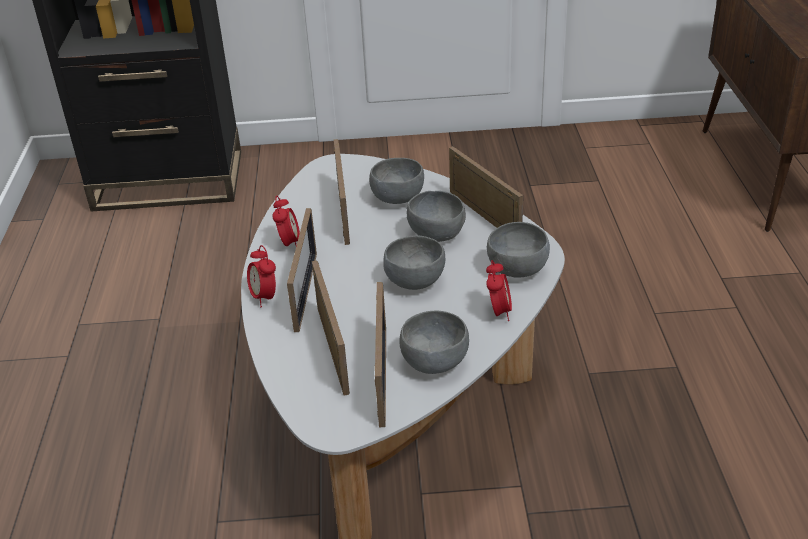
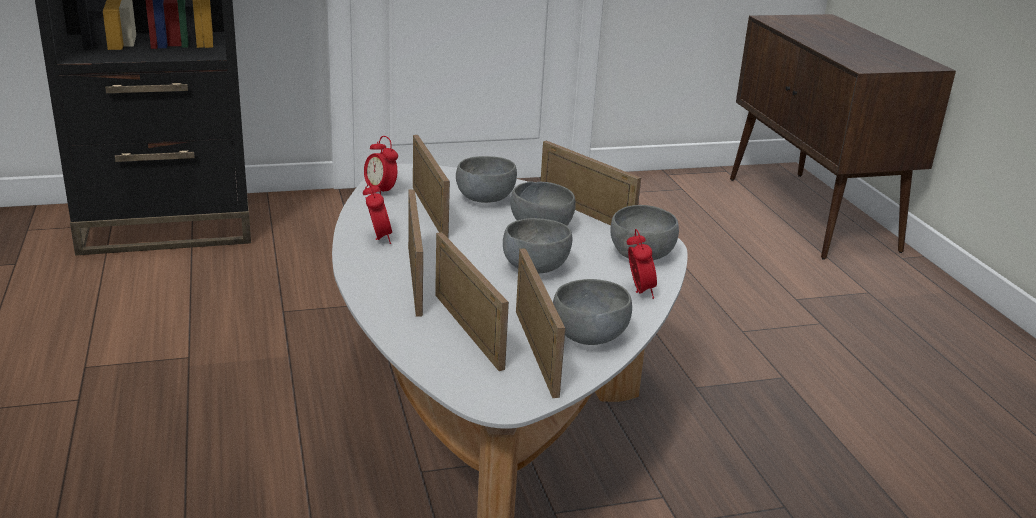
camera: 15 degrees left, 10 degrees down
(264, 297) = (368, 286): alarm clock -> alarm clock (380, 191)

